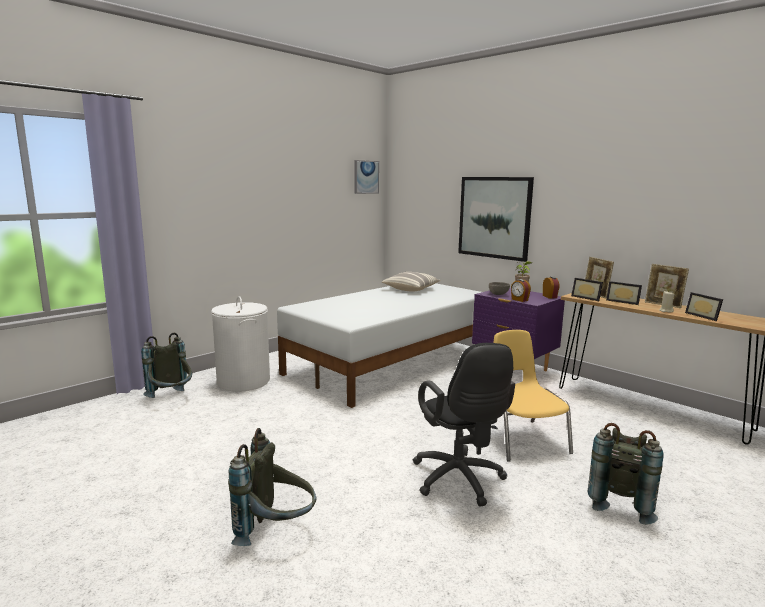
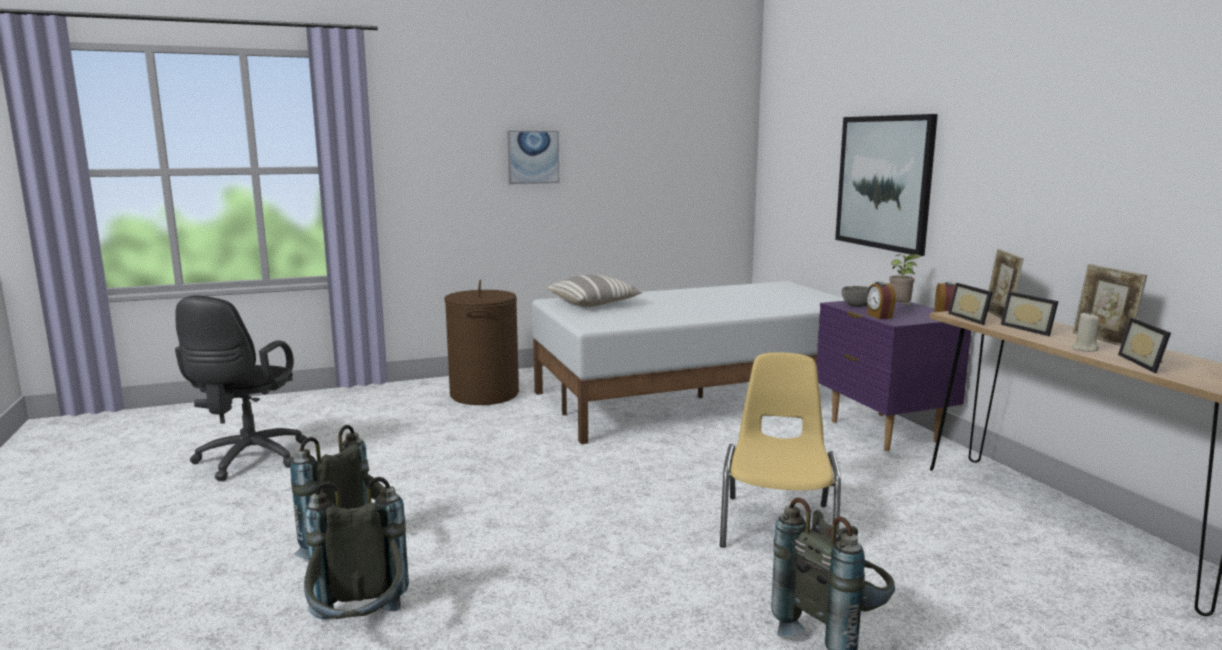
camera: 25 degrees right, 0 degrees up
(171, 398) = (389, 401): grey backpack -> grey backpack (360, 631)
(243, 381) = (484, 394): white laundry basket -> brown laundry basket
(366, 177) = (719, 121): picture -> picture (533, 157)
(411, 289) = (752, 292): pillow -> pillow (594, 303)
(460, 481) = (625, 555): black office chair -> black office chair (247, 460)

